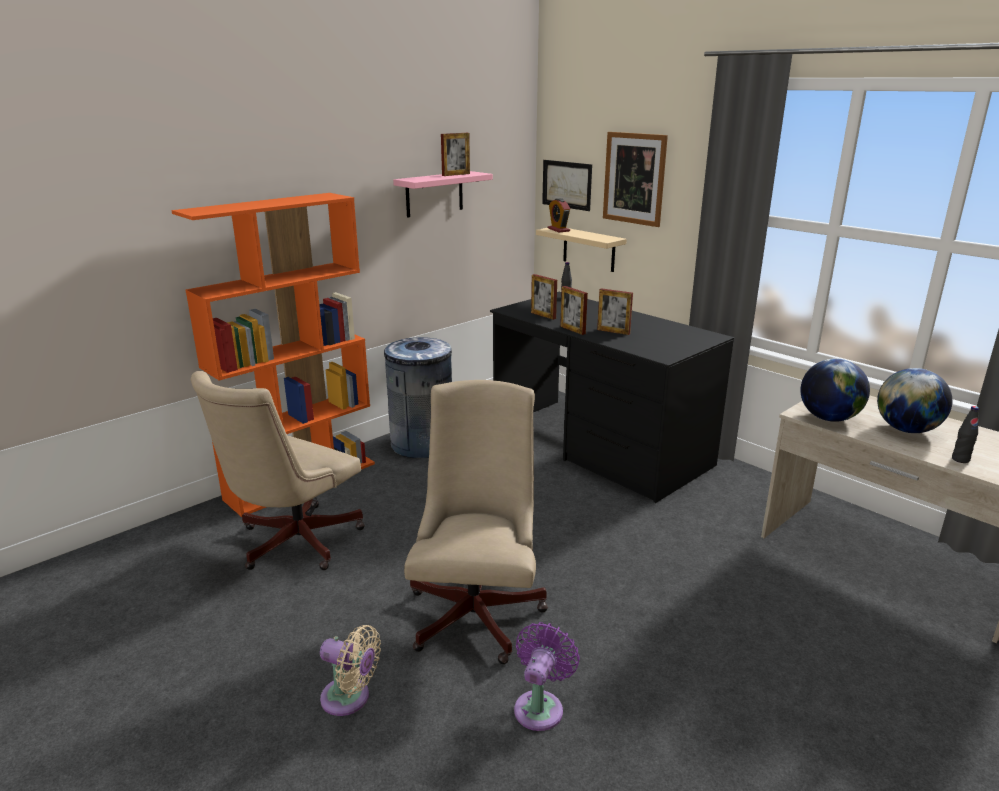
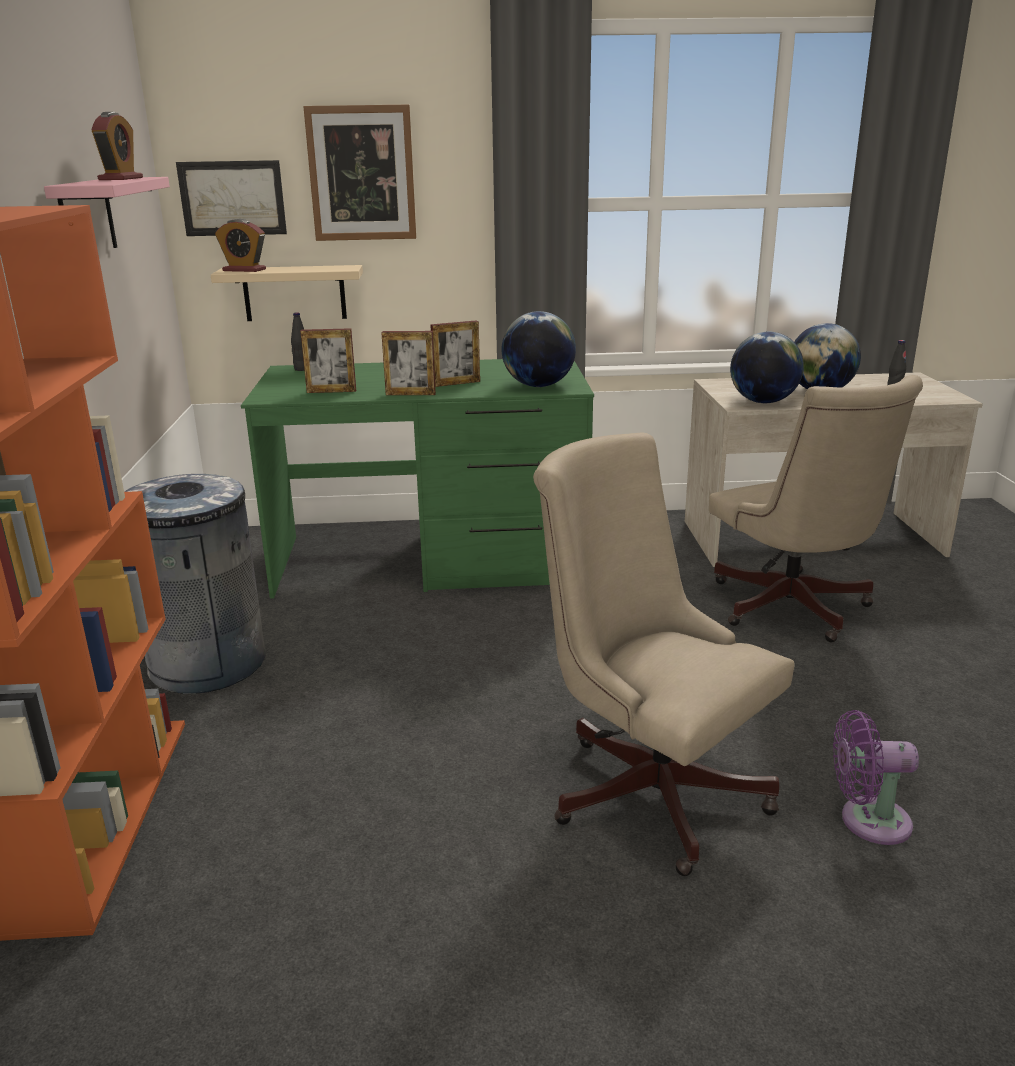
camera: 50 degrees left, 0 degrees up
(292, 543) = (272, 899): beige office chair -> beige office chair (793, 610)
(350, 698) = (732, 988): beige fan -> none
(456, 174) = (121, 179): picture frame -> alarm clock
(540, 706) = (868, 821): purple fan -> purple fan turned 60 degrees counterclockwise
(598, 446) = (432, 560): black desk -> green desk
(651, 348) = (538, 386): none -> globe

